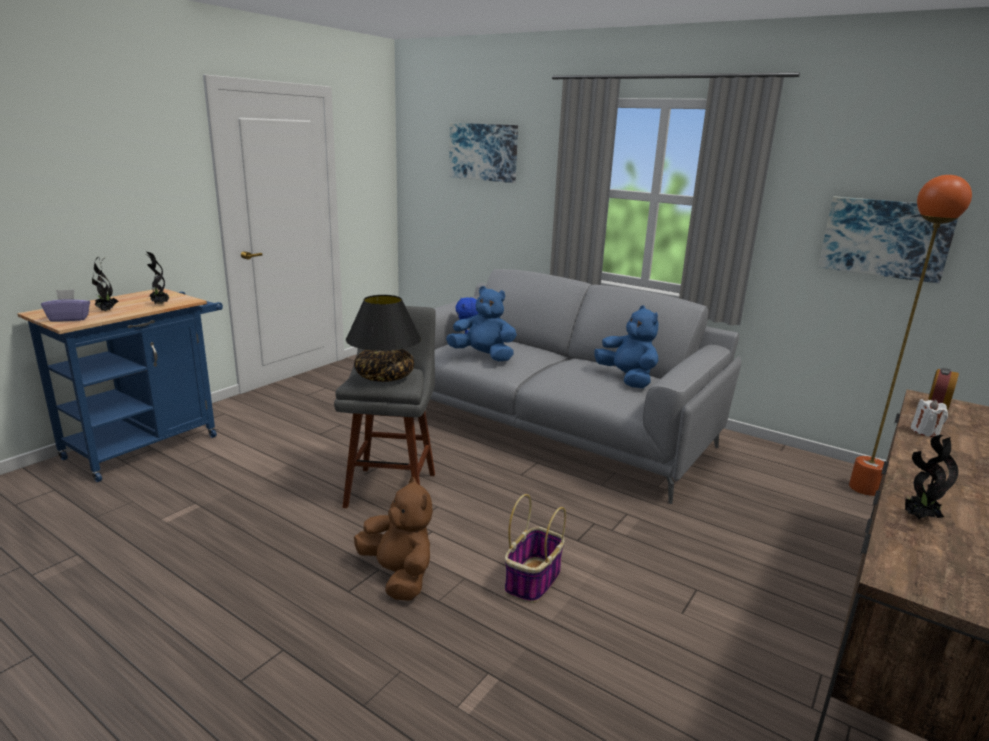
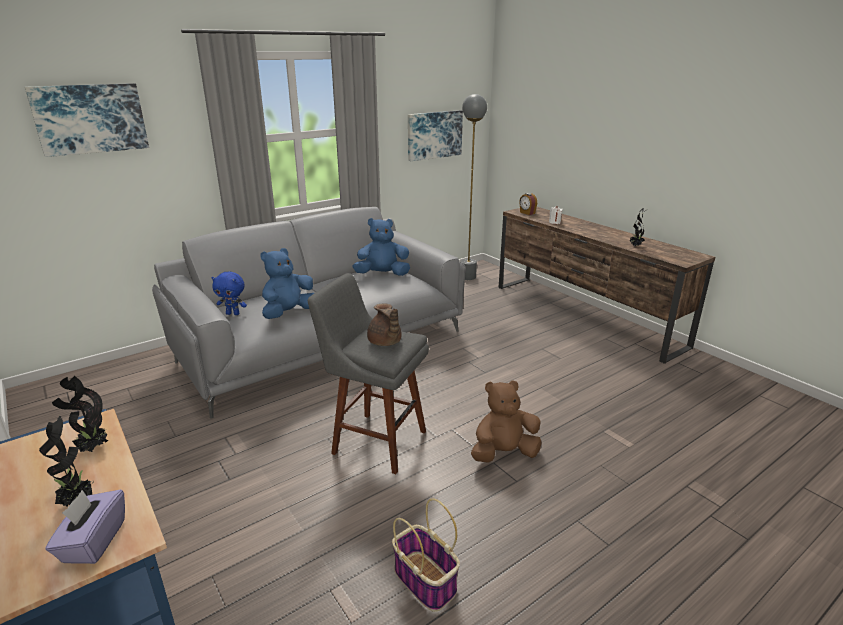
camera: 70 degrees left, 5 degrees up
(384, 376) = (385, 342): black table lamp -> brown teapot
(533, 581) = (523, 398): basket -> basket (426, 581)
(864, 488) = (468, 277): orange floor lamp -> grey floor lamp

